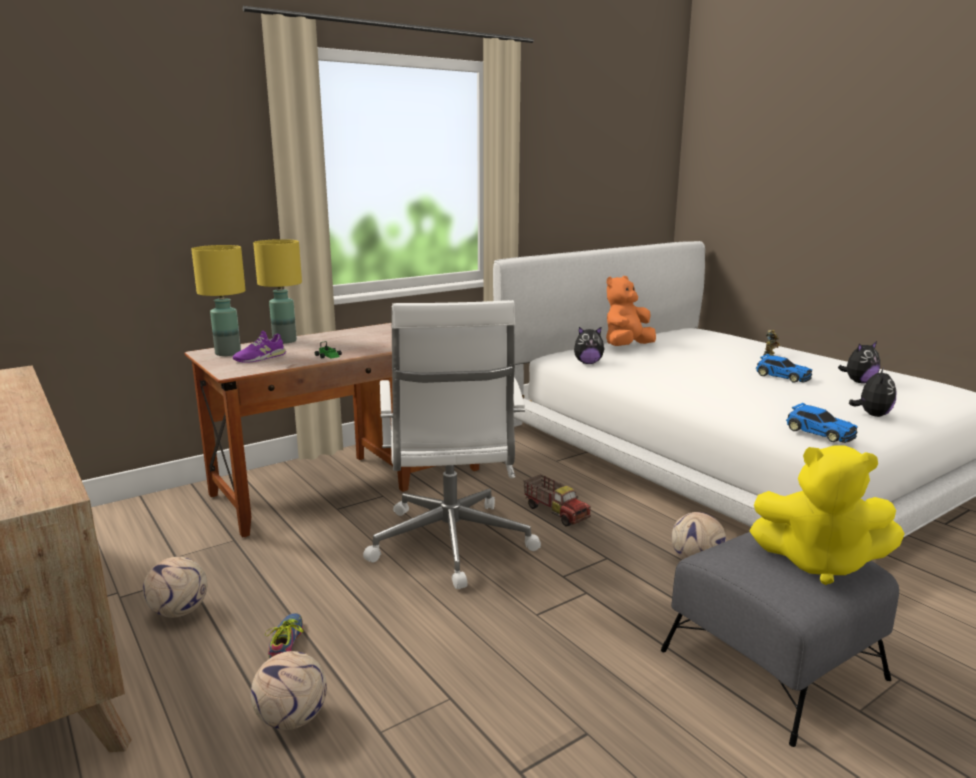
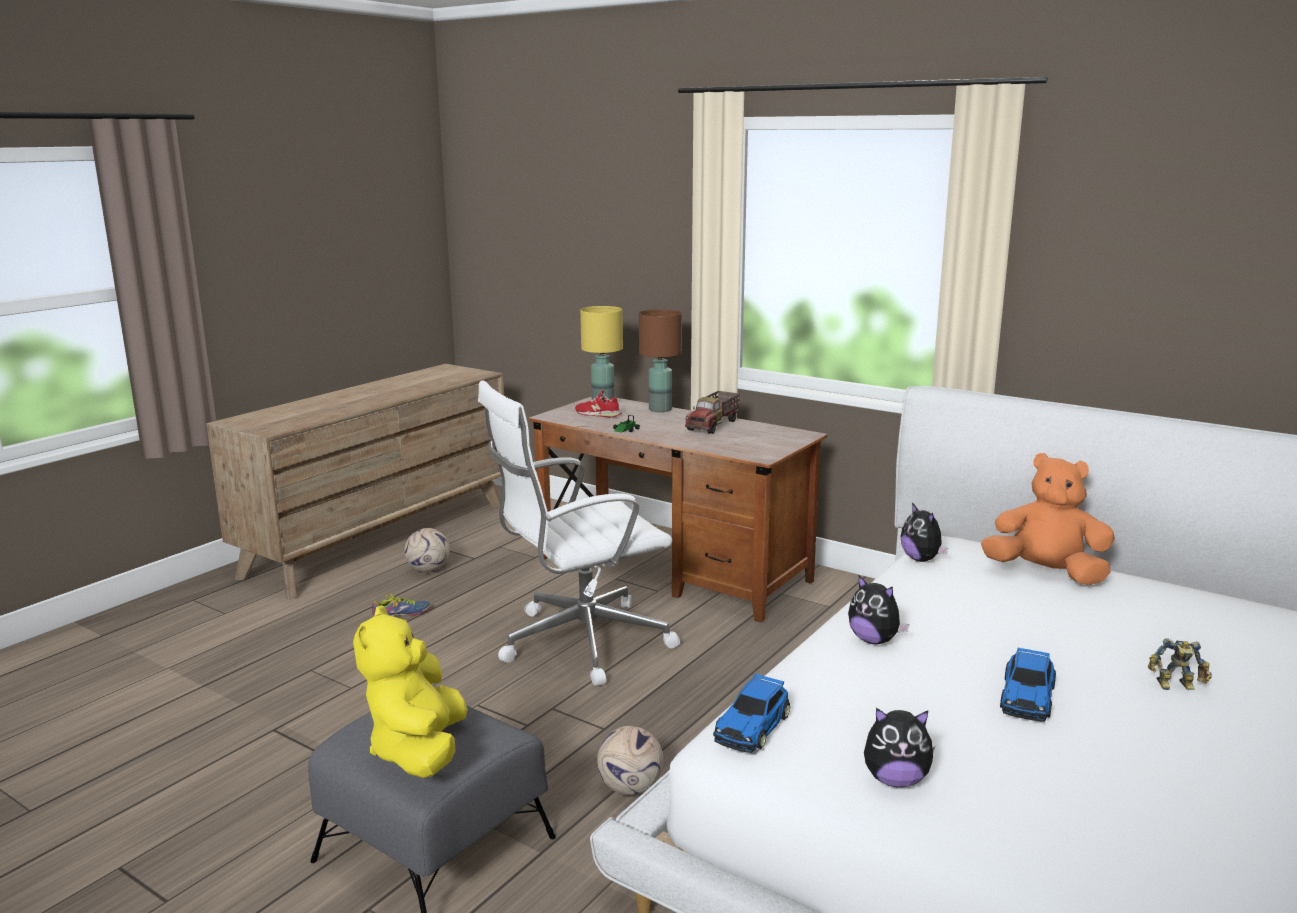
camera: 70 degrees right, 0 degrees up
(260, 358) = (597, 414): purple shoe -> red shoe
(285, 341) = (661, 409): yellow table lamp -> brown table lamp
(291, 718) = (320, 637): football -> none
(556, 512) = (691, 684): toy truck -> toy truck (713, 425)
(858, 382) = (1096, 775): plush toy -> plush toy (874, 640)

